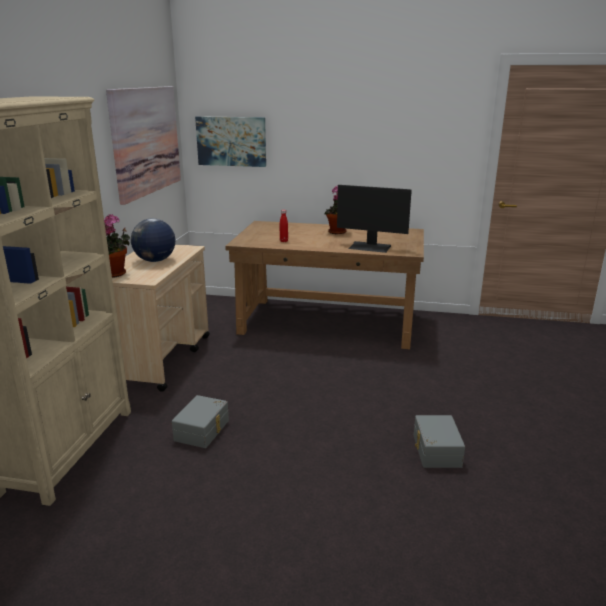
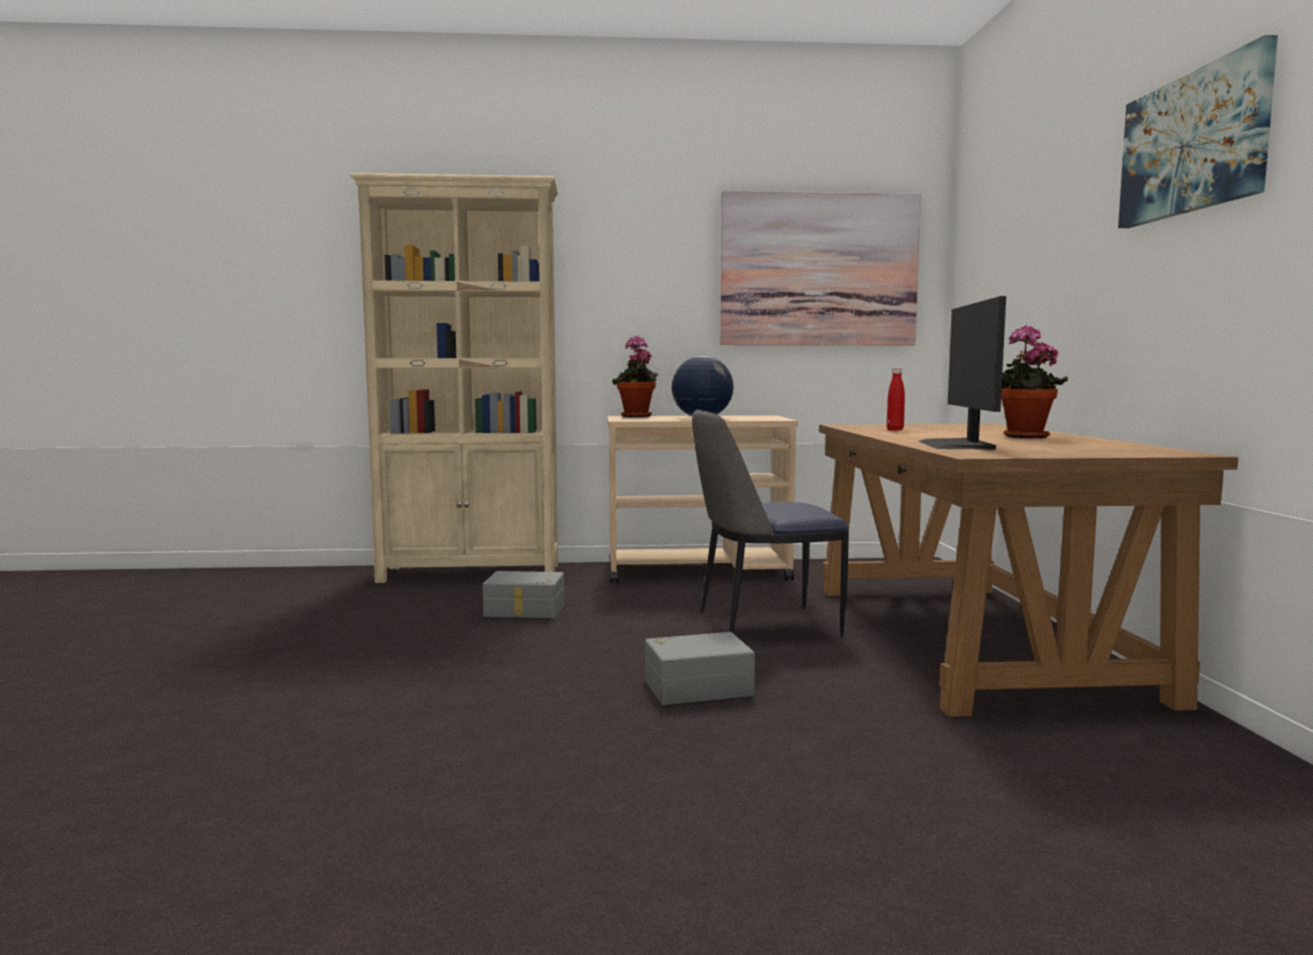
camera: 75 degrees right, 15 degrees down
(231, 141) = (988, 274): picture -> picture (1193, 143)
(282, 360) = (763, 624): none -> chair
(435, 450) = (507, 755): grey storage box -> grey storage box (697, 687)

